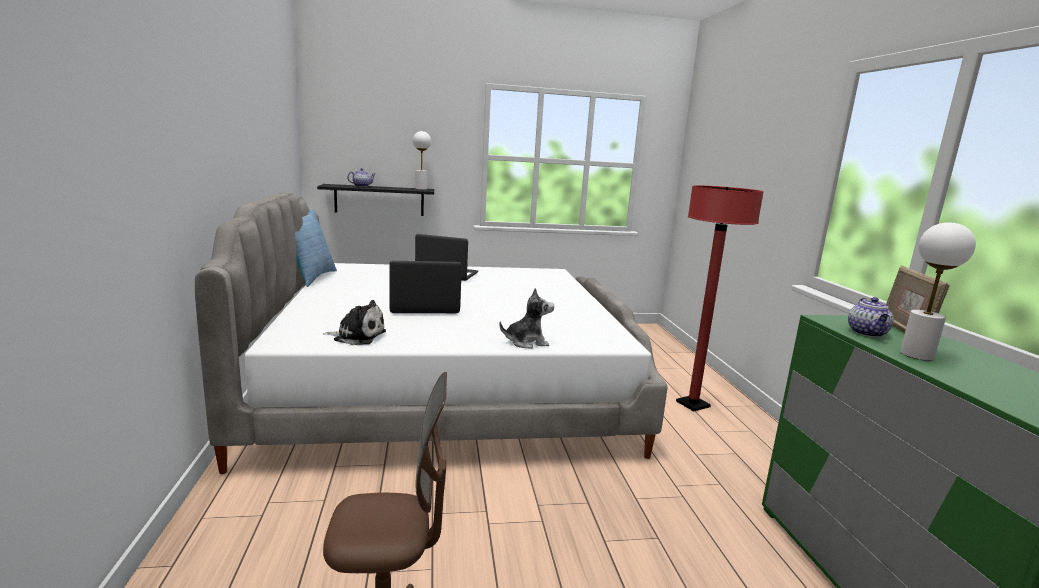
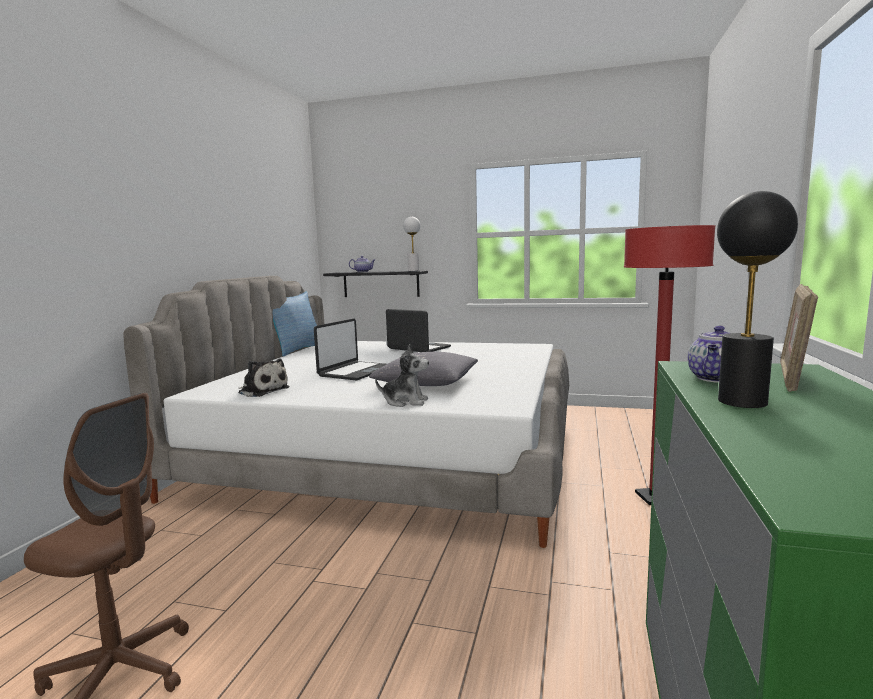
camera: 25 degrees right, 5 degrees down
(424, 307) = (355, 372): laptop -> laptop turned 105 degrees clockwise
(515, 318) = (426, 382): none -> grey pillow
(916, 355) = (741, 402): white table lamp -> black table lamp

